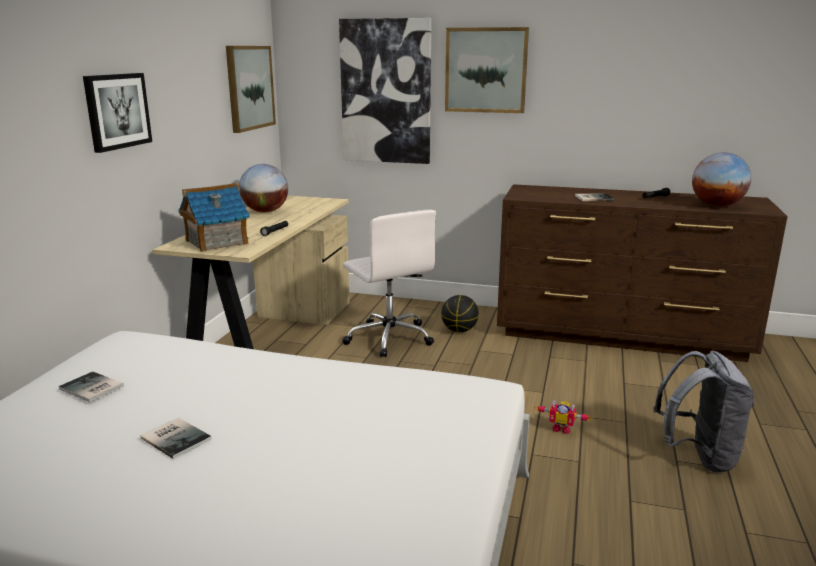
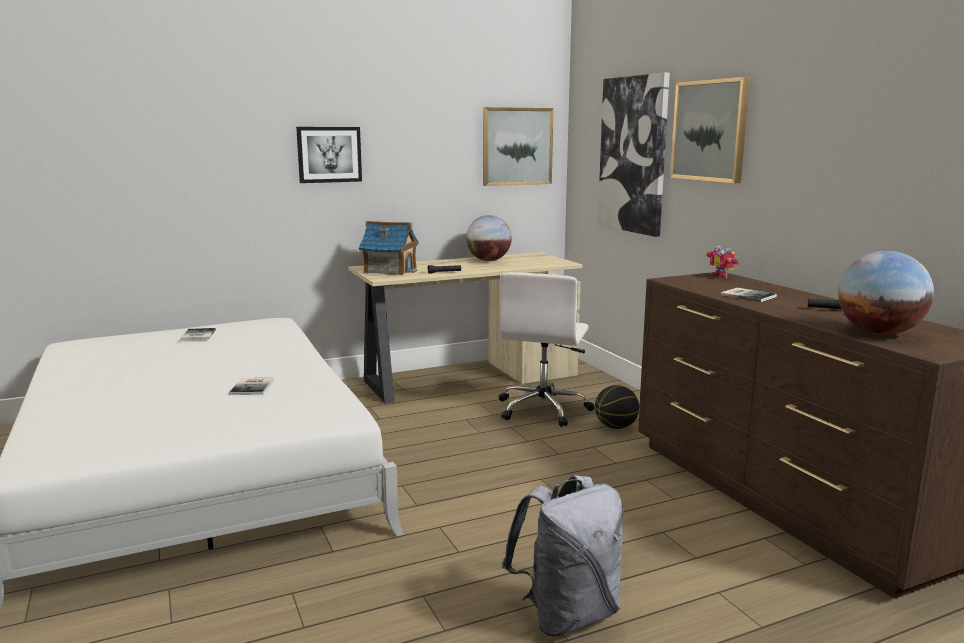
camera: 50 degrees right, 5 degrees down
(176, 437) = (161, 367): book -> book (253, 387)
(561, 428) = (506, 527): toy robot -> toy robot (723, 276)

